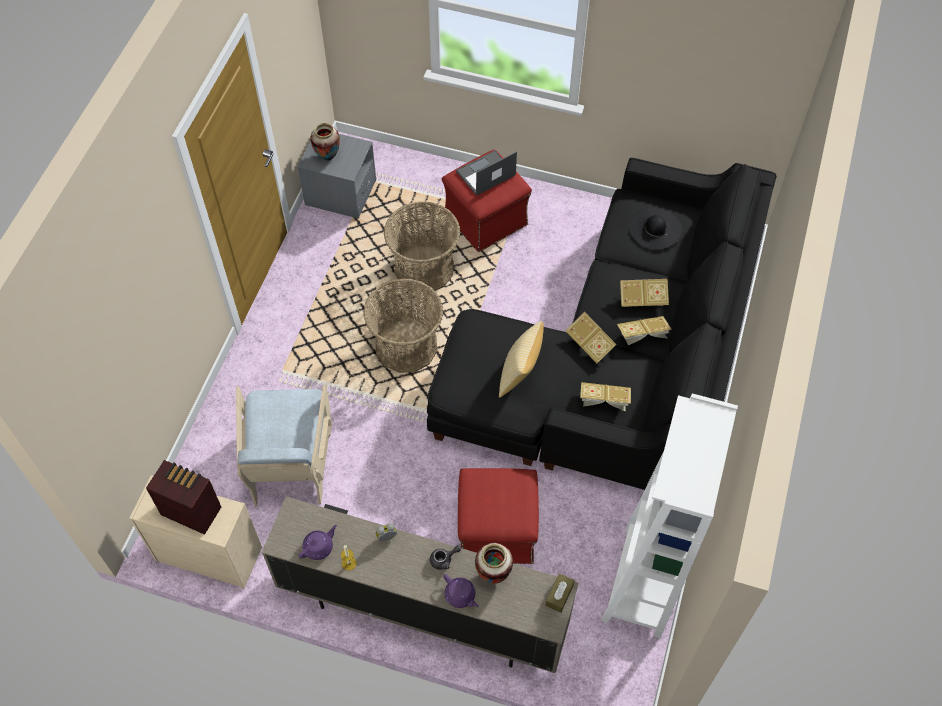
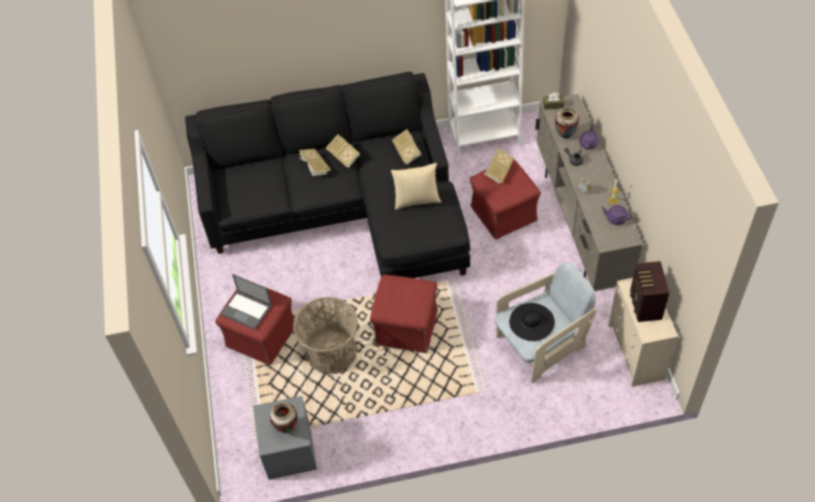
camera: 115 degrees left, 5 degrees down
(406, 346) = (405, 327): basket -> red ottoman
(590, 344) = (369, 175): book -> book (498, 171)
(655, 228) = (250, 184): black hat -> black hat (531, 322)

